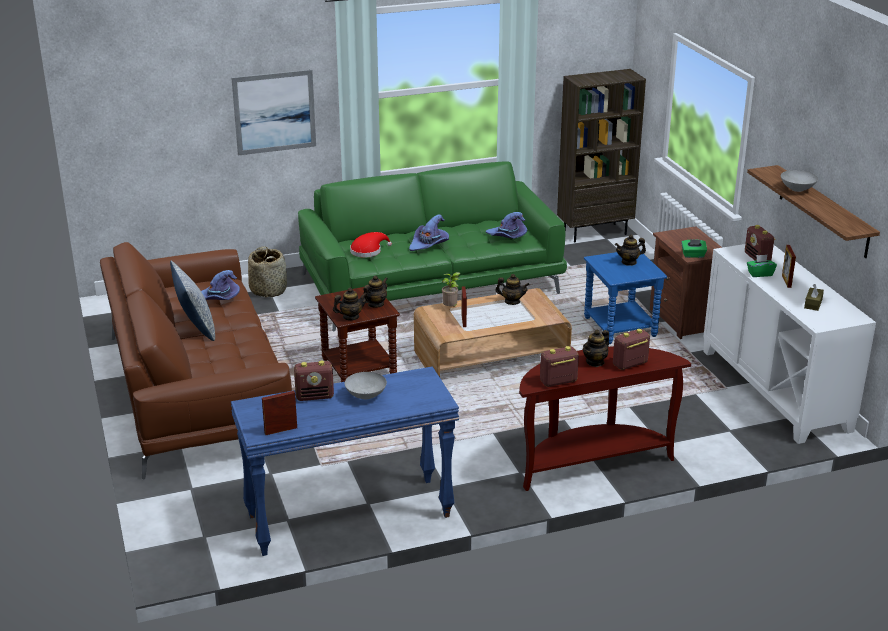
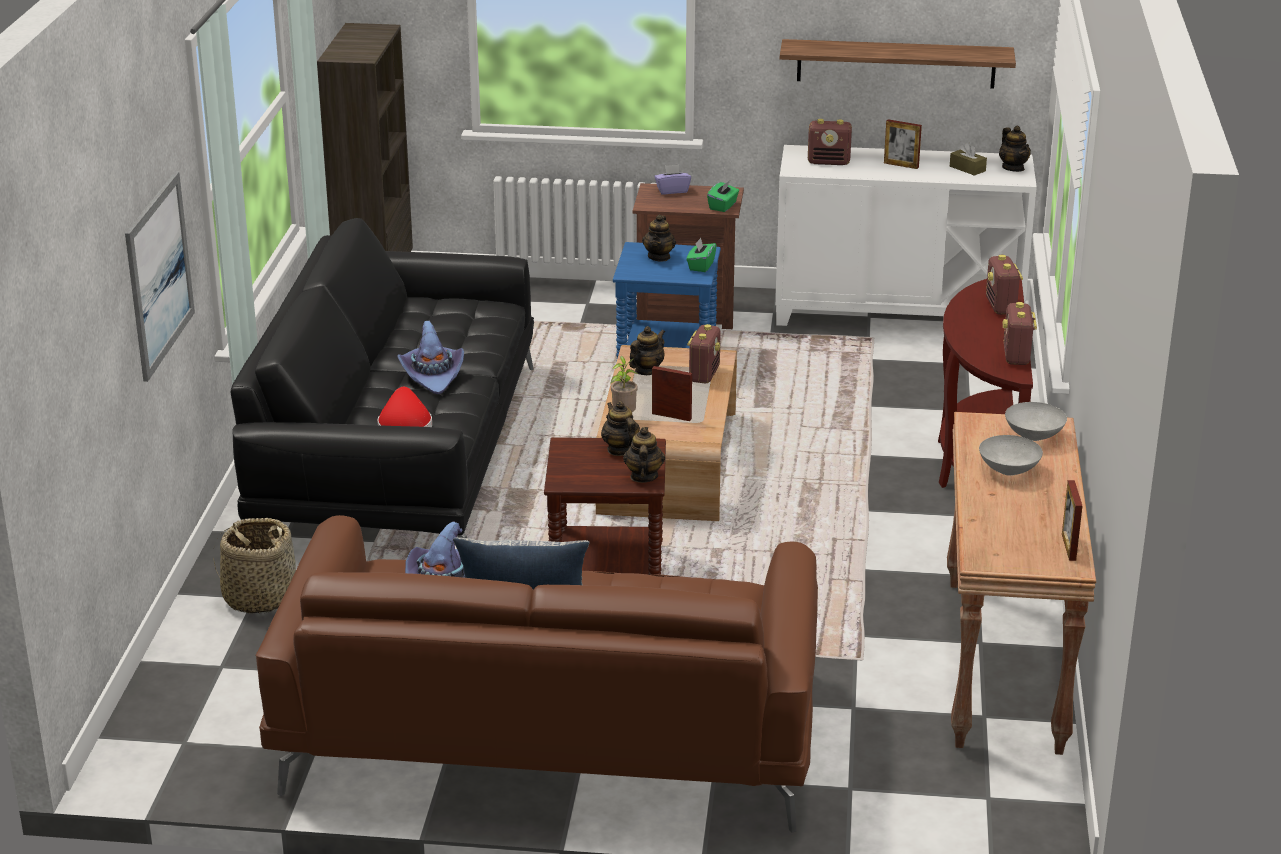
camera: 65 degrees left, 0 degrees up
(315, 396) = (988, 506): radio -> radio (704, 374)
(349, 517) = (1005, 665): blue console table -> brown console table
(432, 284) = (399, 452): green sofa -> black sofa
(507, 236) = (470, 316): purple hat -> none
(595, 362) = (981, 323): teapot -> teapot (1013, 168)
(697, 236) = (672, 190): none -> purple tissue box
(760, 274) = (870, 172): green tissue box -> green tissue box (701, 266)
(796, 189) = (865, 49): grey bowl -> grey bowl (1032, 436)

